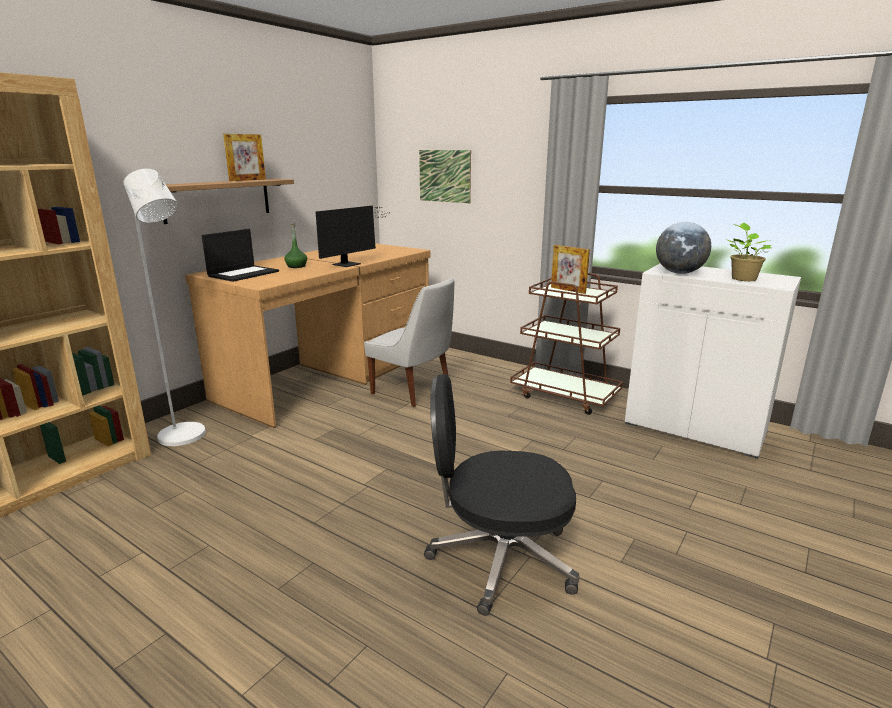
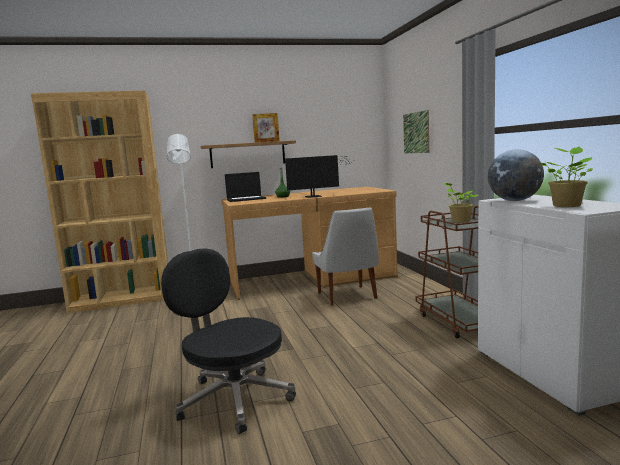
camera: 40 degrees right, 10 degrees down
(568, 290) = (459, 221): picture frame -> potted plant

